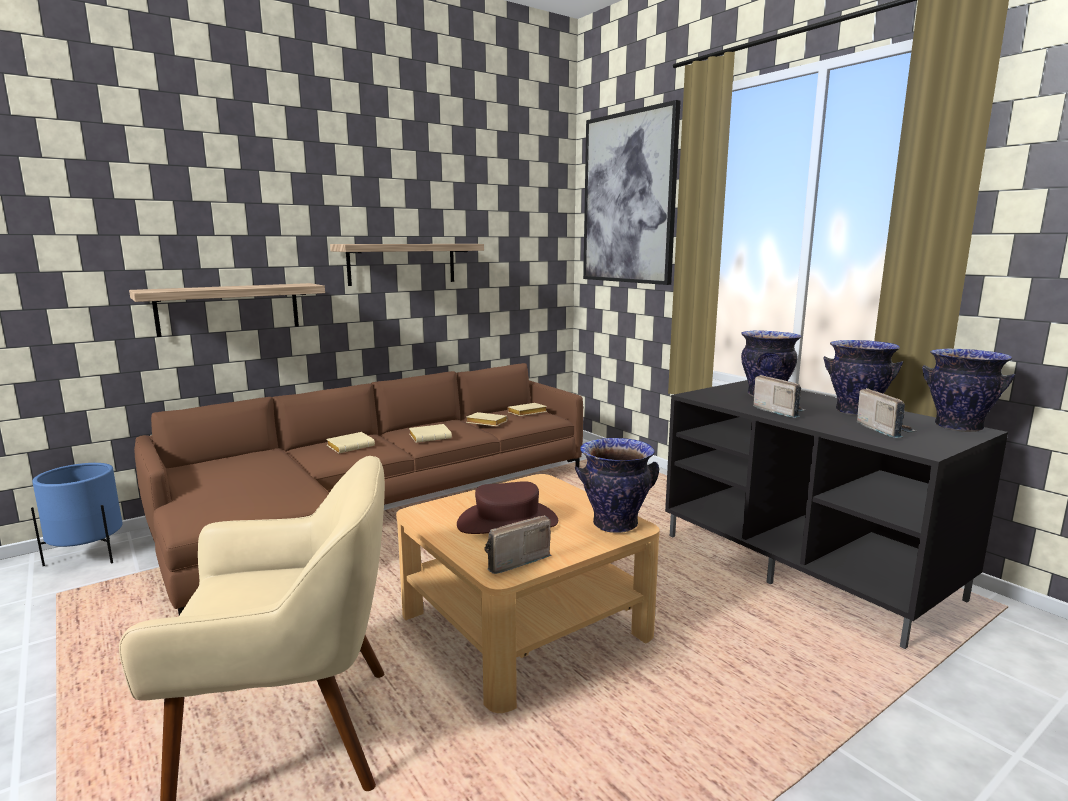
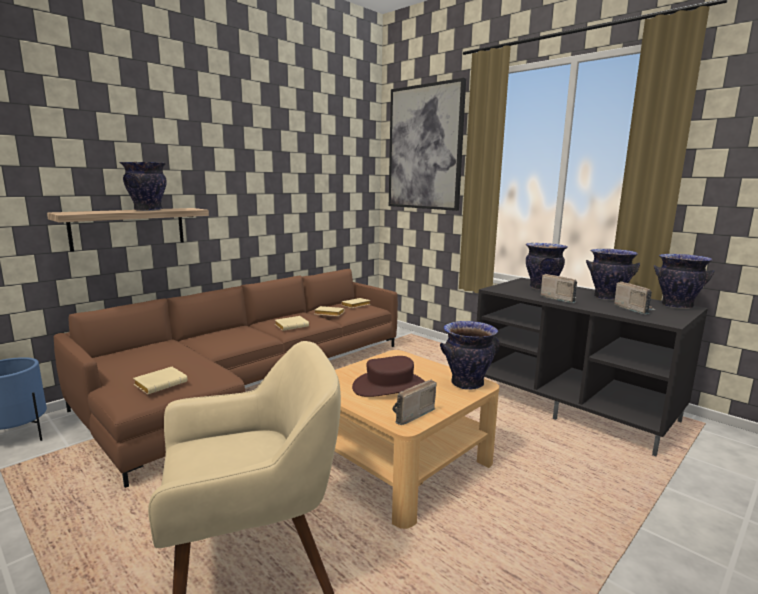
camera: 10 degrees left, 0 degrees up
(248, 286) = (147, 210): none -> vase
(351, 446) = (232, 335): beige book -> beige book (161, 384)
(402, 263) = (261, 193): shelf -> none

